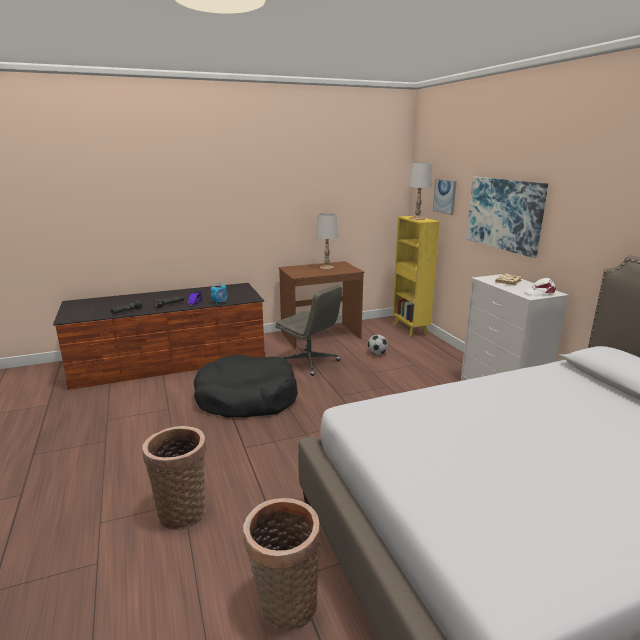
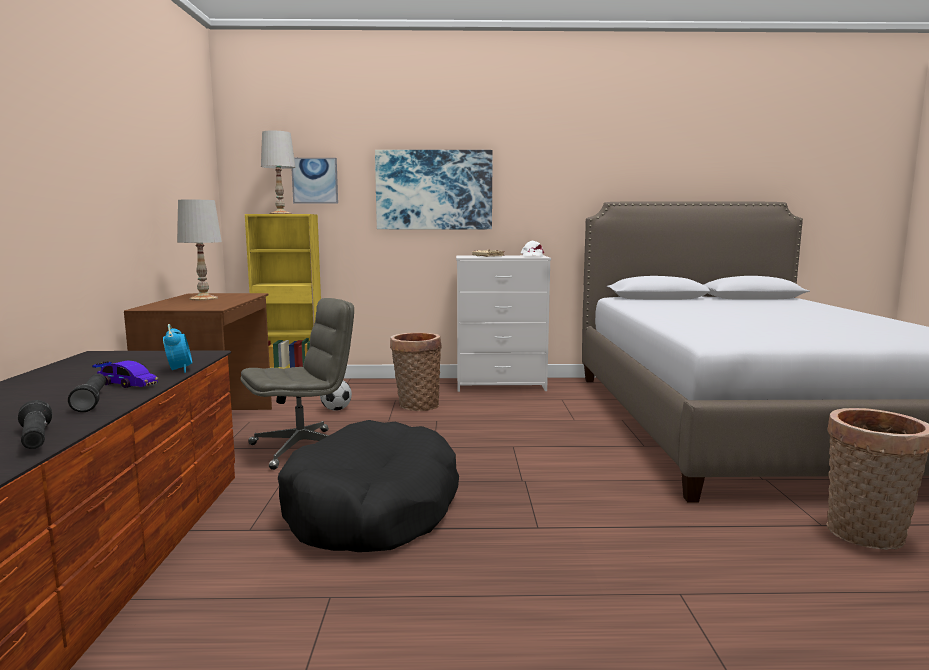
camera: 70 degrees left, 10 degrees down
(182, 510) = (701, 595): basket -> basket (416, 405)

